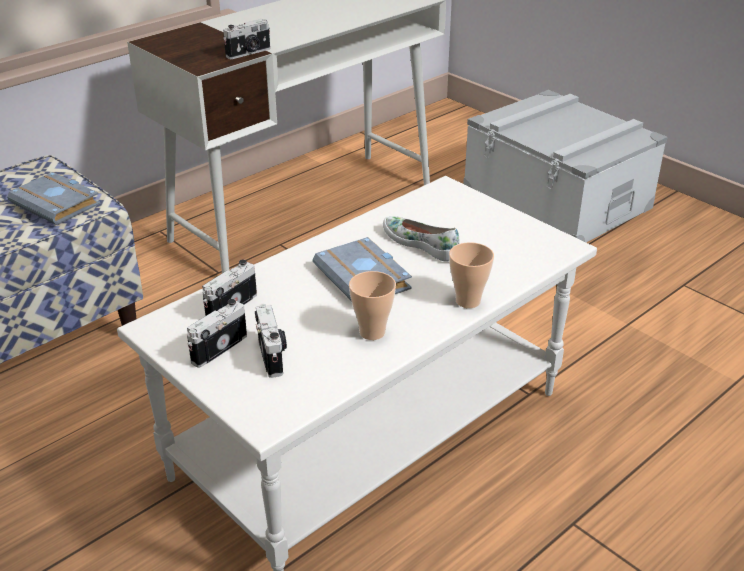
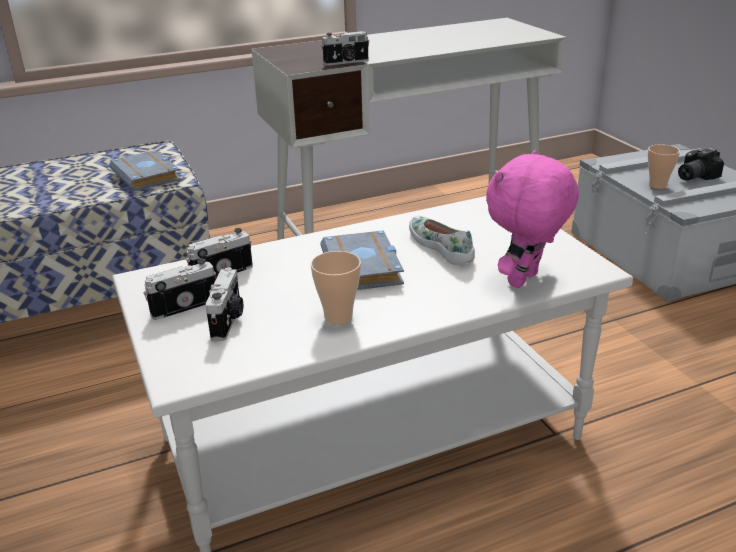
camera: 20 degrees right, 5 degrees down
(468, 301) = (456, 305): cup -> cup (657, 185)
(512, 267) = (525, 281): none -> pink plush toy
(575, 125) = (693, 176): none -> camera

